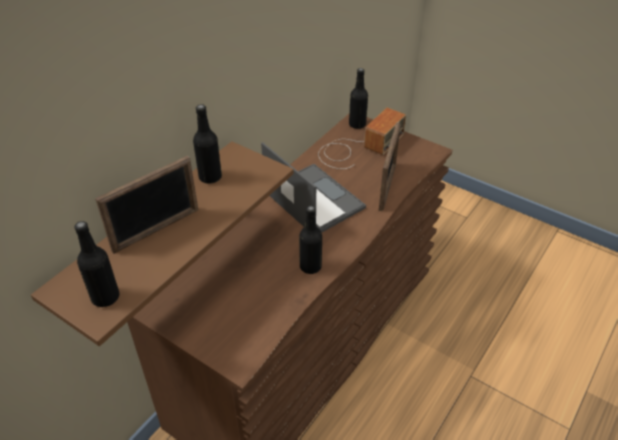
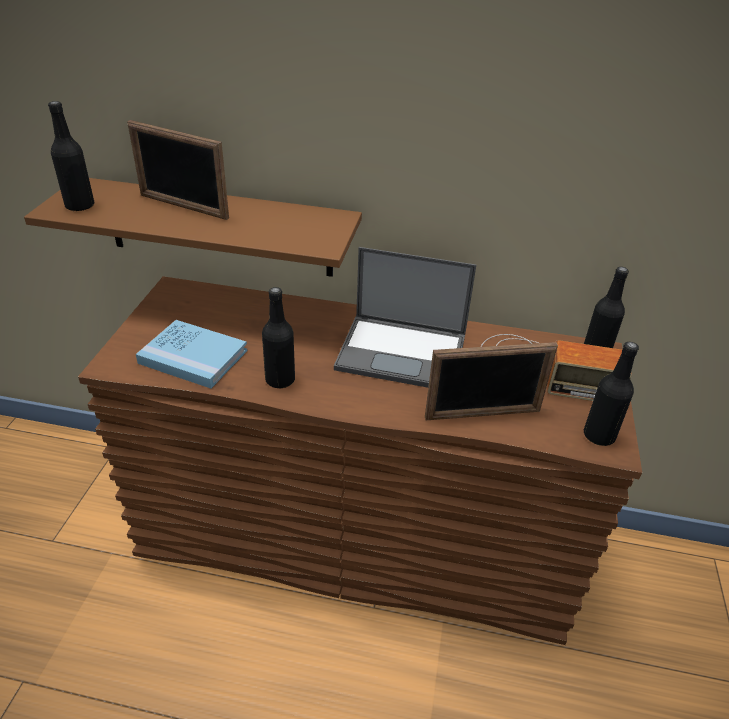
camera: 65 degrees right, 5 degrees down
(210, 177) = (285, 214): black bottle -> black bottle (599, 436)
(257, 309) = (193, 357): none -> blue book
(312, 199) = (403, 352): laptop -> laptop turned 75 degrees clockwise

